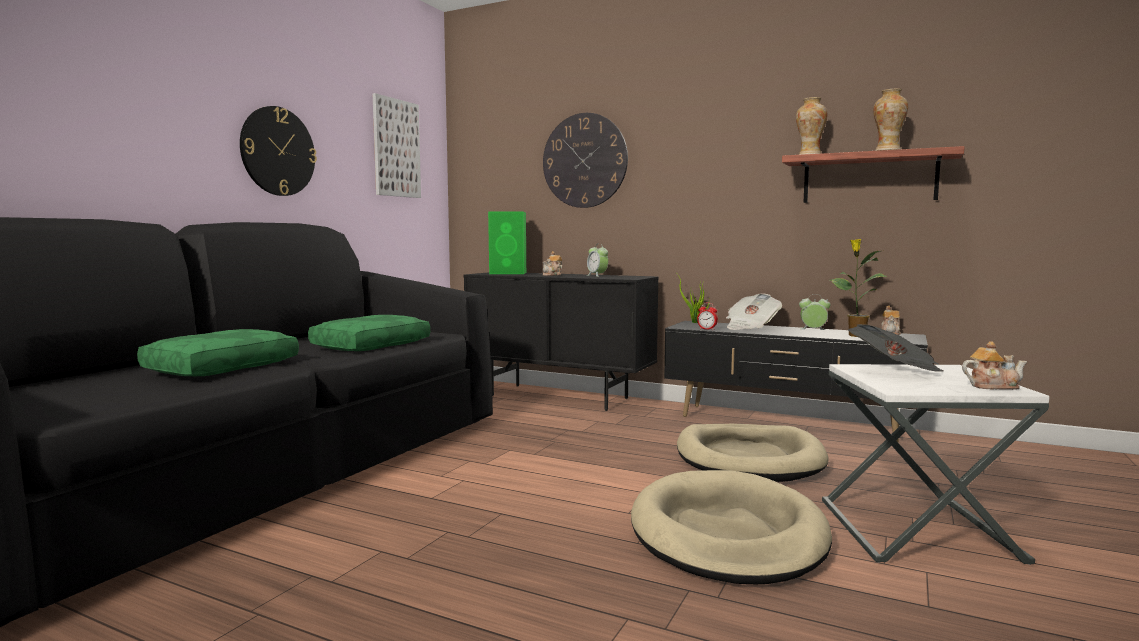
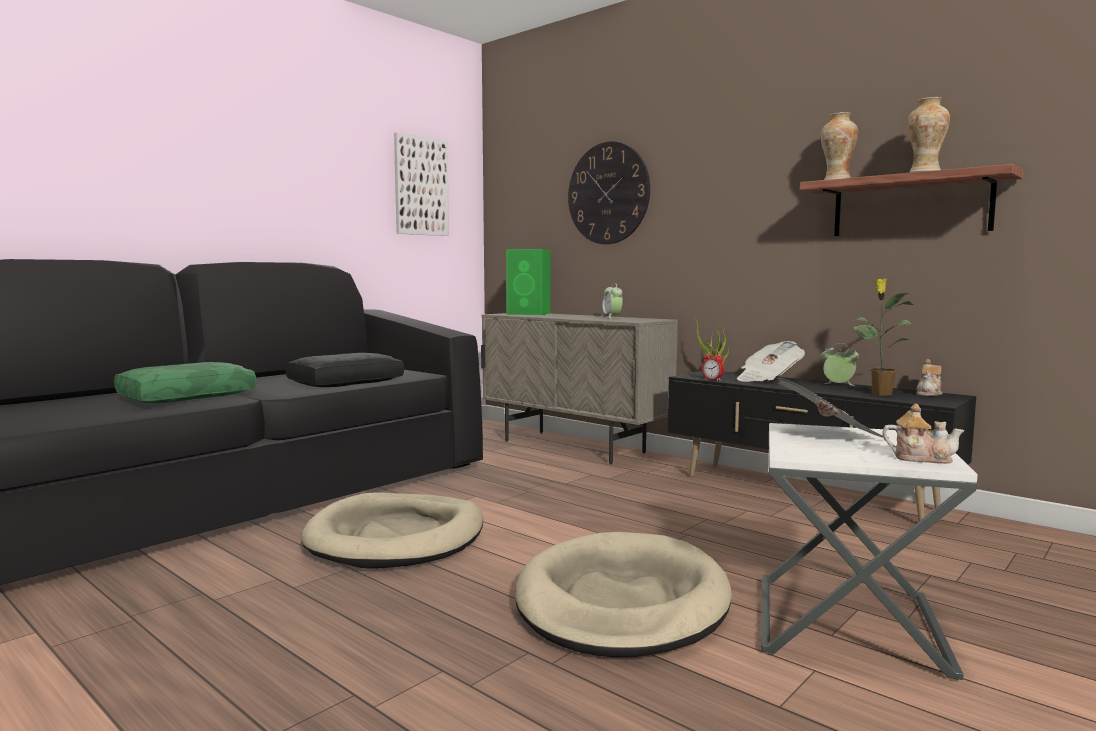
camera: 15 degrees right, 0 degrees up
(278, 151) = (288, 194): wall clock -> none
(371, 345) = (345, 382): green pillow -> black pillow
(553, 275) = (567, 316): teapot -> none
(559, 397) = (573, 447): black cabinet -> beige cabinet
(749, 458) = (722, 526): beige dog bed -> beige dog bed (397, 537)

